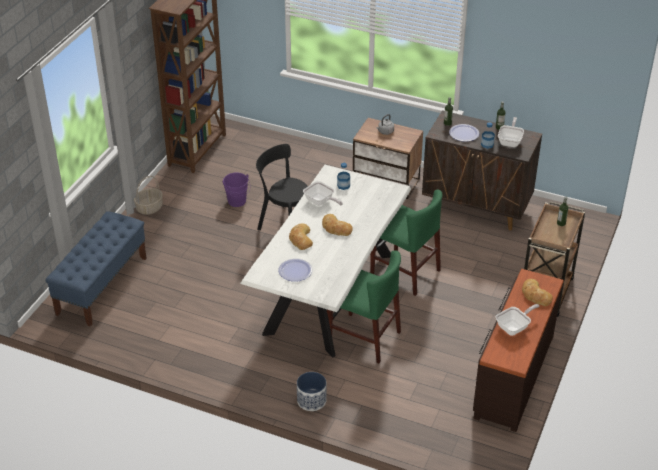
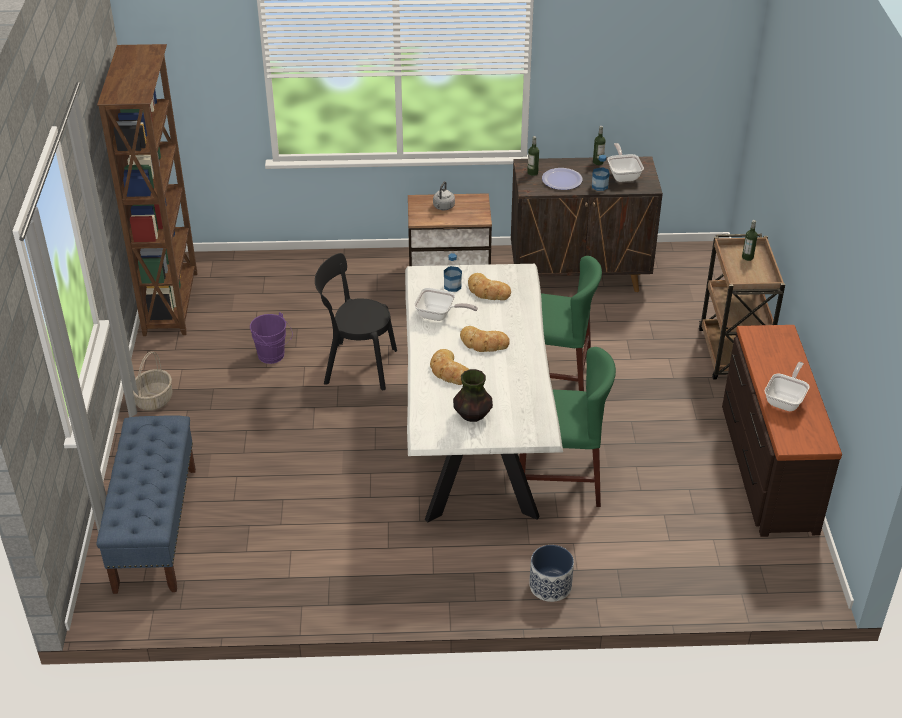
camera: 25 degrees left, 0 degrees up
(295, 271) = (472, 415): plate -> vase
(535, 295) = (778, 353): bread -> bread (487, 291)

